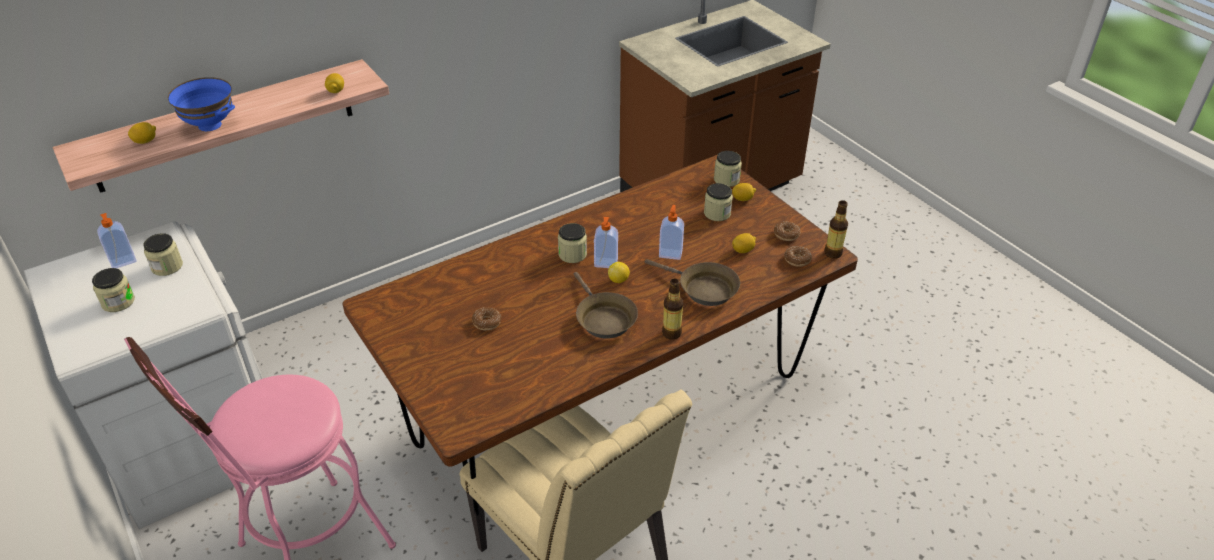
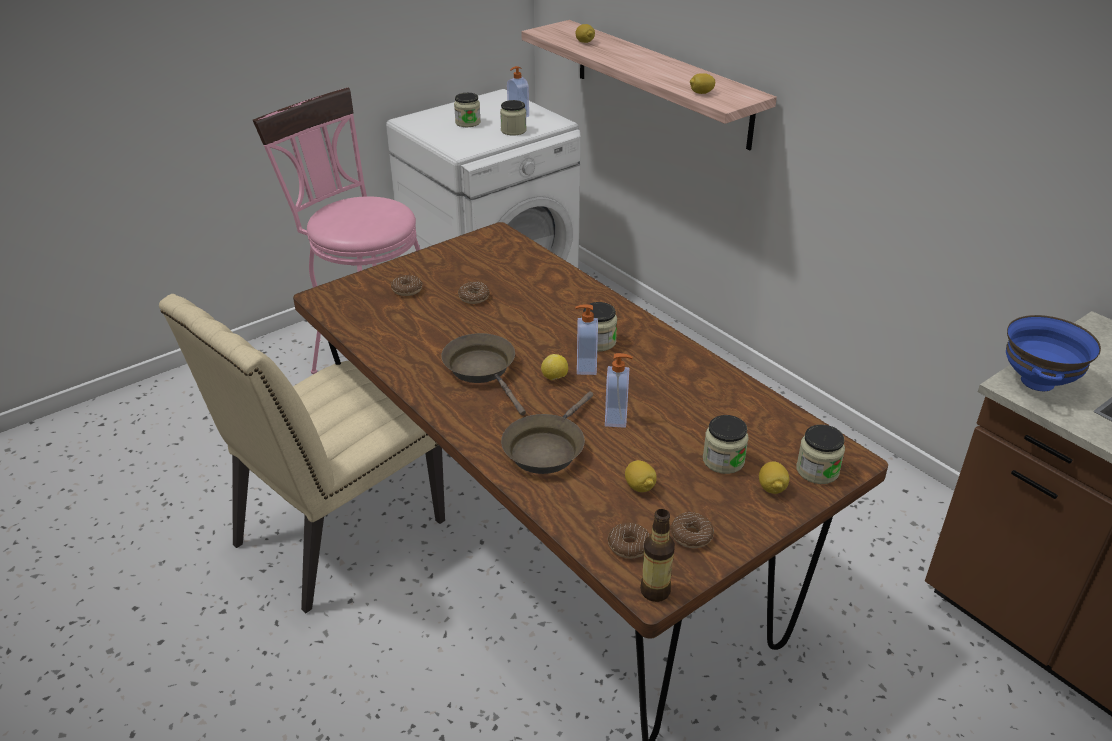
camera: 85 degrees right, 5 degrees down
(209, 125) = (617, 57): blue bowl -> blue bowl (1036, 381)
(461, 368) = (407, 290): none -> donut
(603, 318) = (483, 370): brown frying pan -> brown frying pan turned 90 degrees clockwise
(671, 333) = (458, 422): bottle -> none

